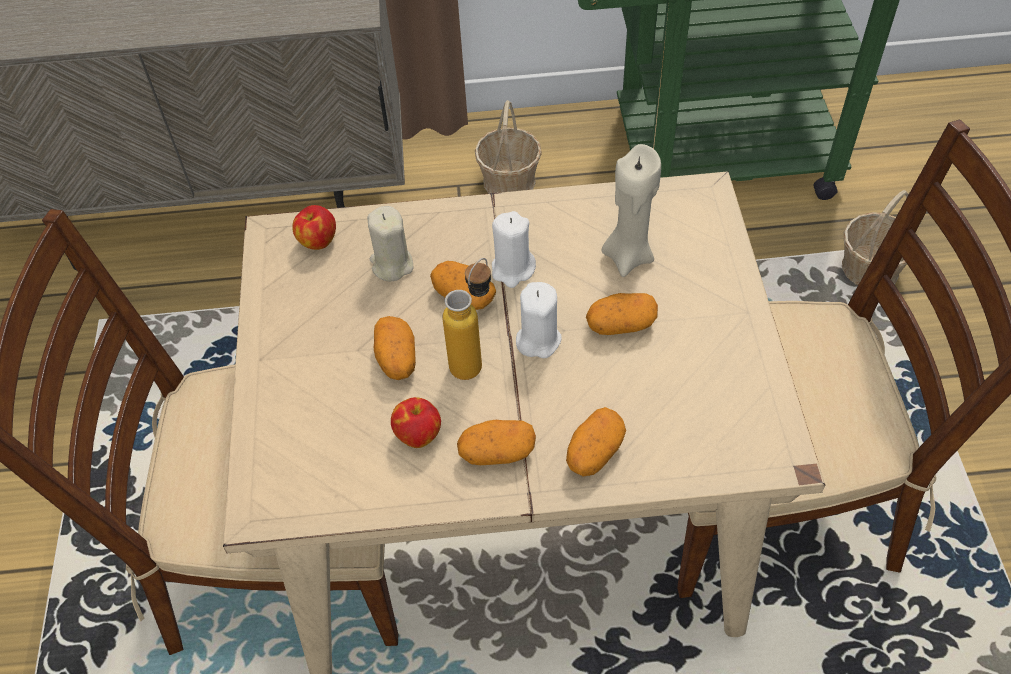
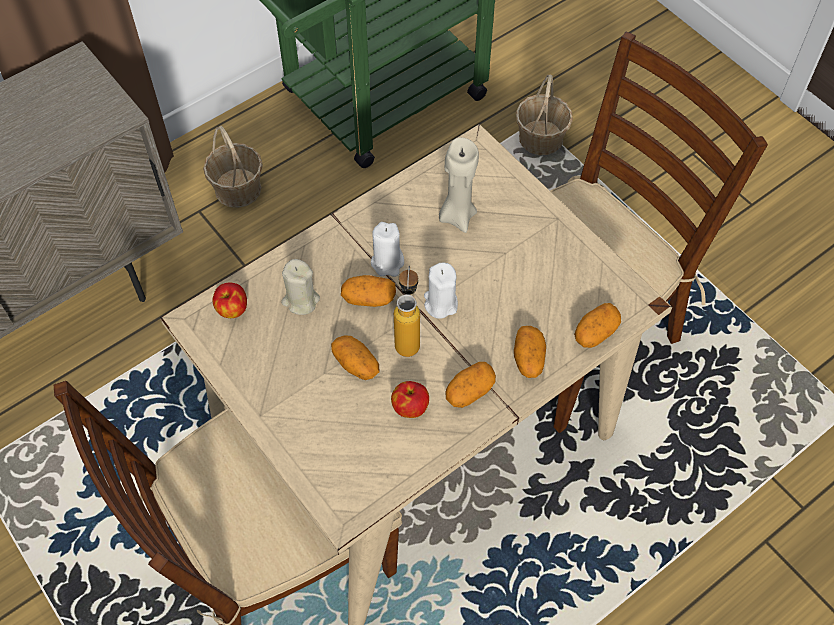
camera: 35 degrees left, 5 degrees up
(621, 325) = (486, 266): potato -> potato (595, 333)

